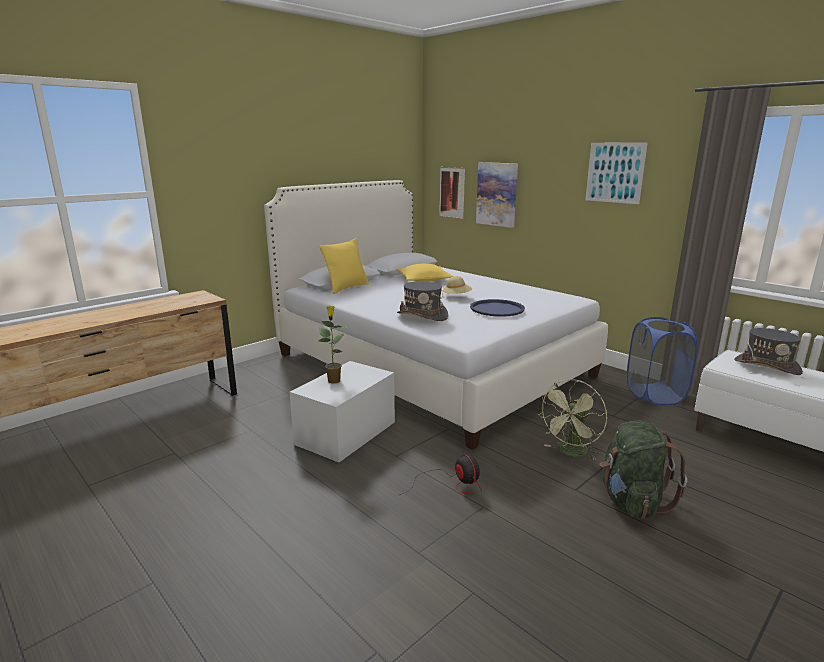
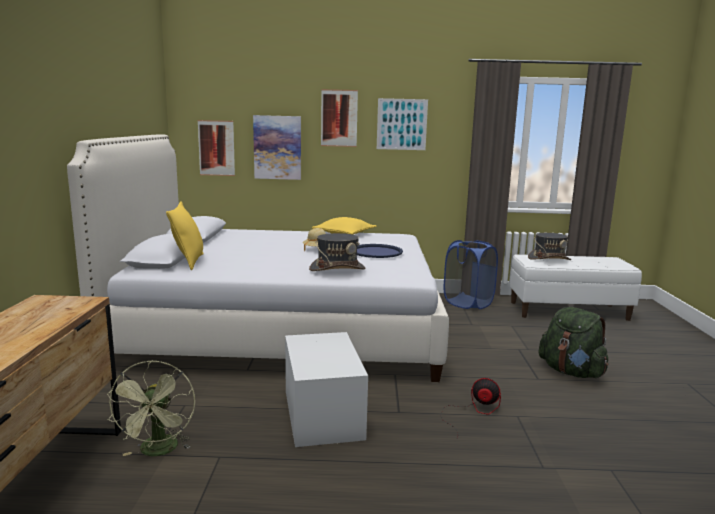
camera: 45 degrees left, 5 degrees down
(334, 380) = (312, 355): potted plant -> none
(424, 280) = (248, 242): yellow pillow -> yellow pillow (344, 234)
(551, 165) = (339, 118): none -> picture
(570, 453) = (494, 357): green fan -> green fan (158, 451)

